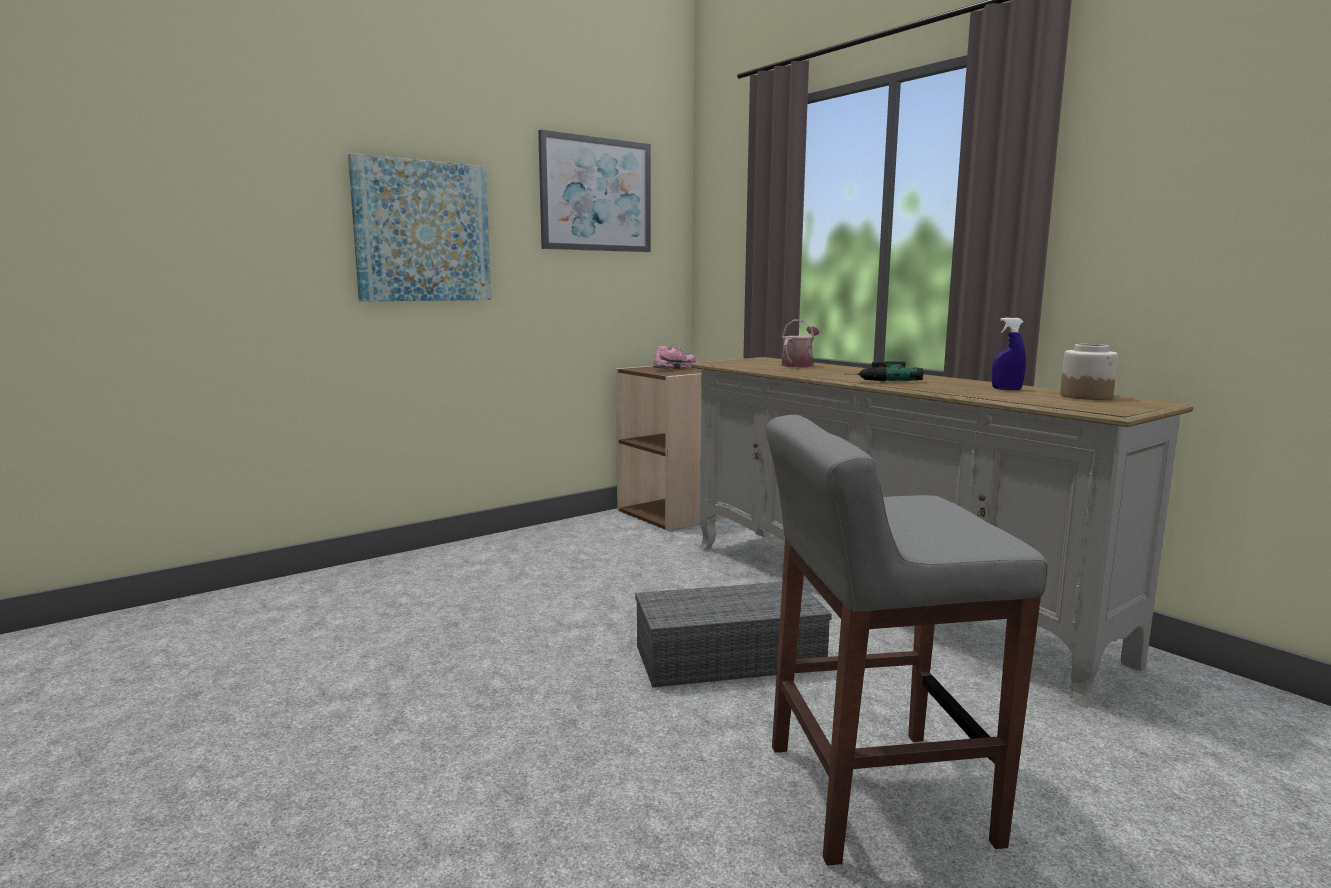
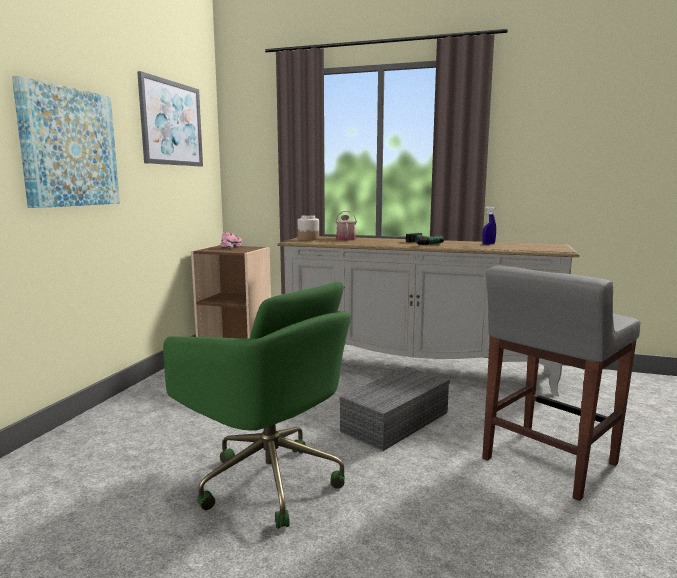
camera: 35 degrees left, 0 degrees up
(471, 672) = (265, 481): none -> green office chair
(1086, 396) = (528, 244): jar -> jar (308, 239)

